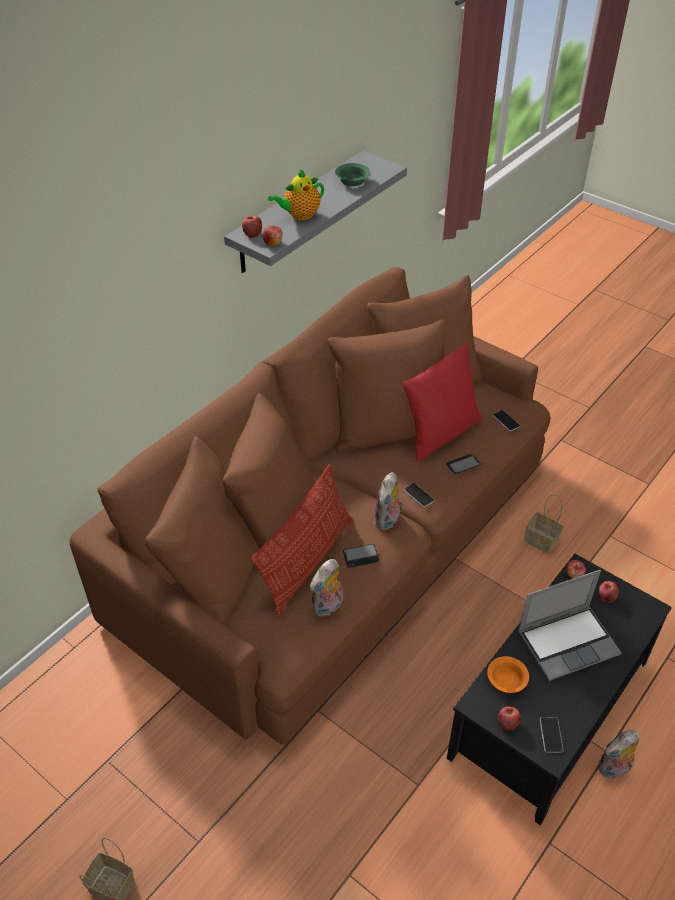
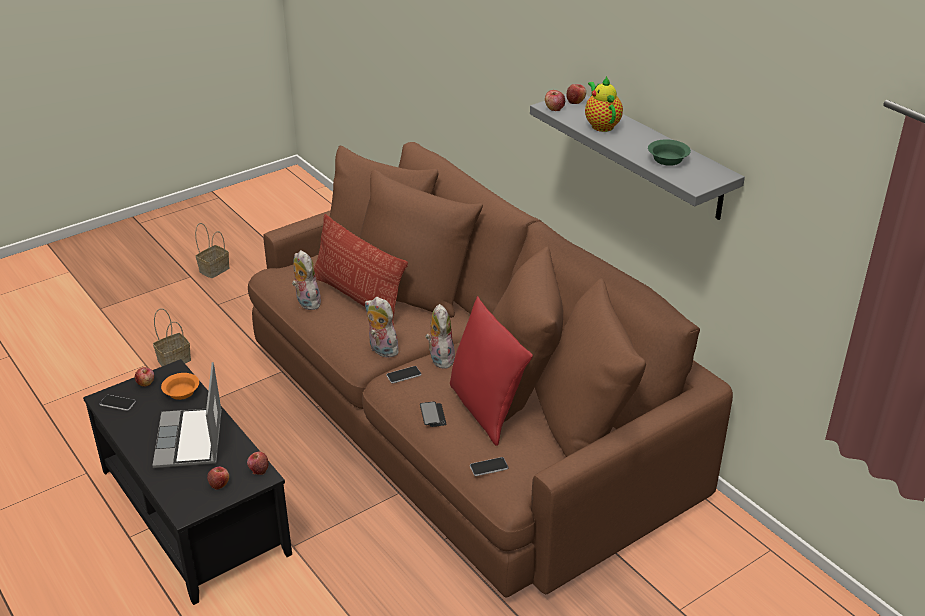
camera: 105 degrees right, 10 degrees down
(360, 556) = (348, 327): phone -> none
(539, 540) = (392, 571): basket -> basket (175, 359)
(614, 769) = (111, 535): plush toy -> plush toy (440, 358)

